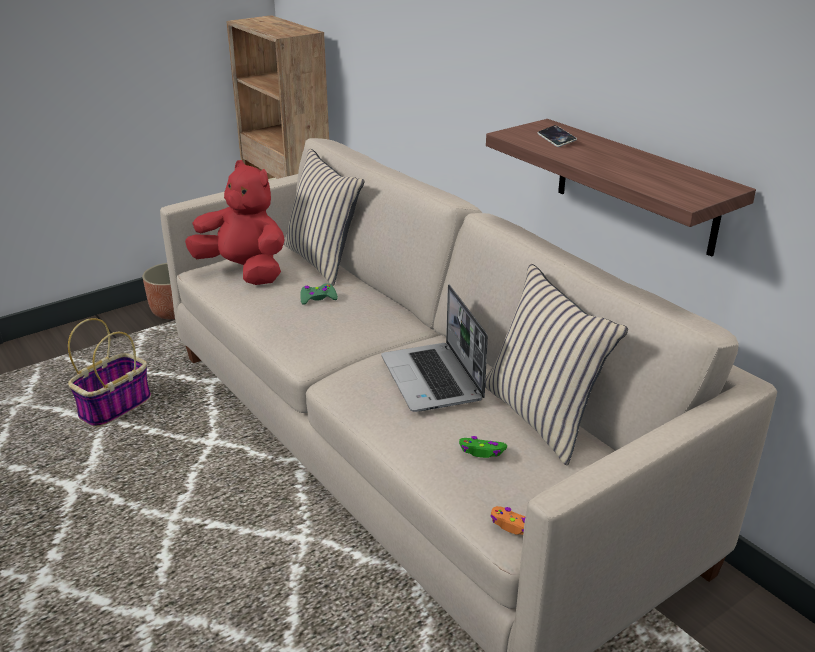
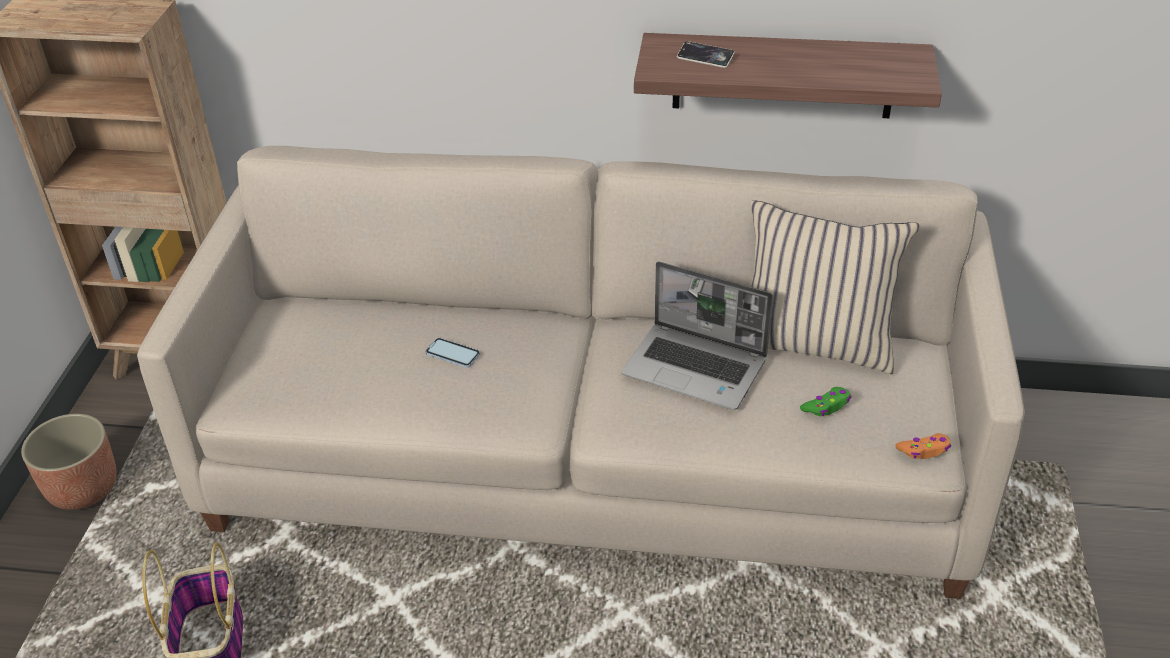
camera: 45 degrees left, 10 degrees up
(244, 271) = (303, 373): red plush toy -> none
(318, 298) = (453, 354): green game controller -> phone
(323, 260) = (368, 306): beige pillow -> none

